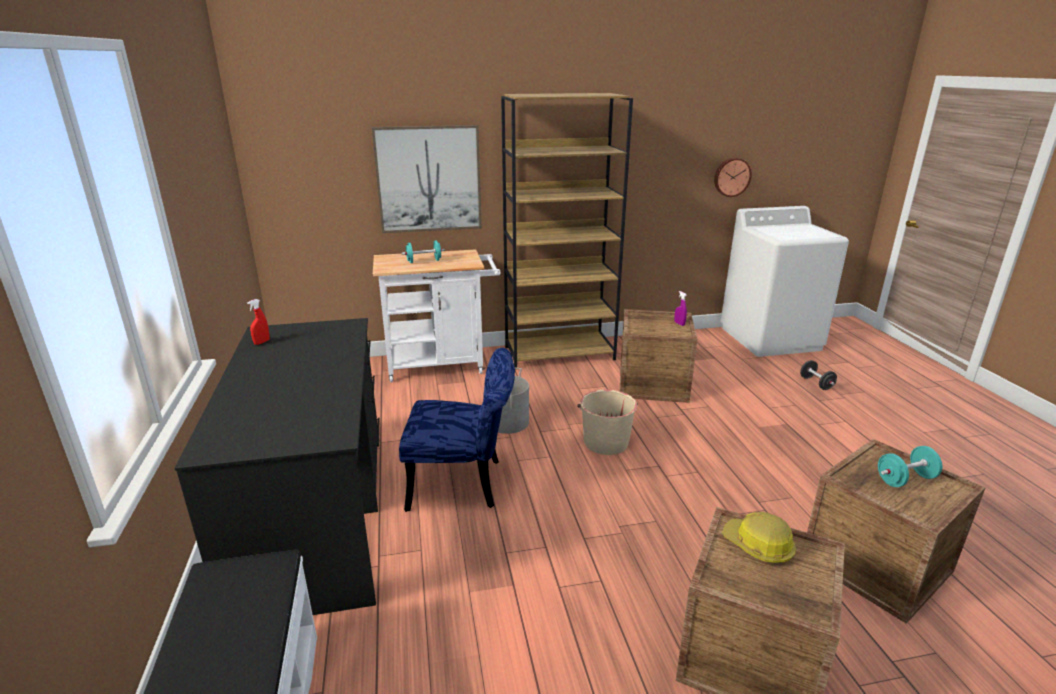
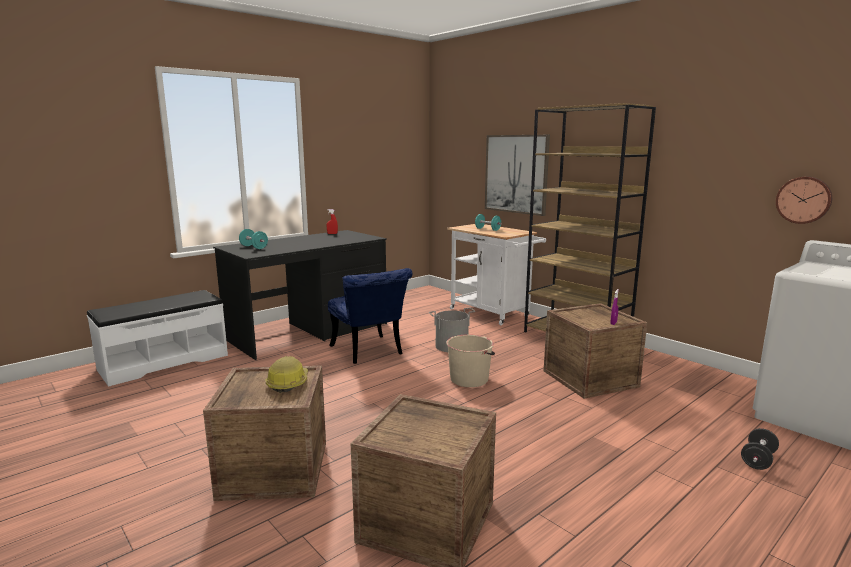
camera: 60 degrees right, 10 degrees down
(905, 479) = (436, 431): turquoise dumbbell -> turquoise dumbbell (254, 247)

